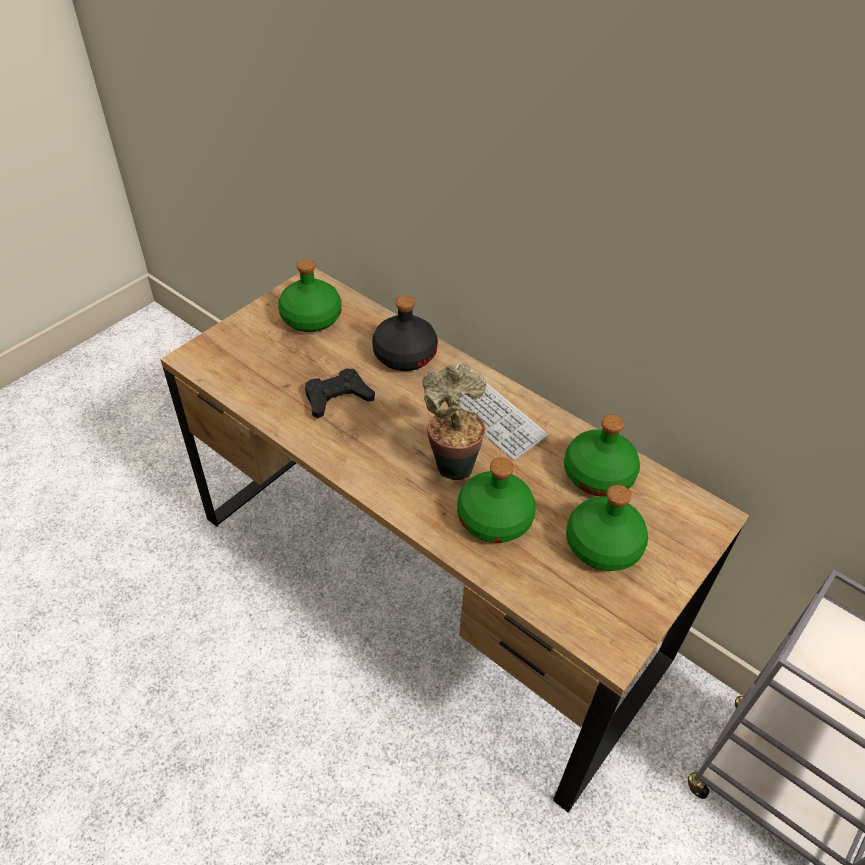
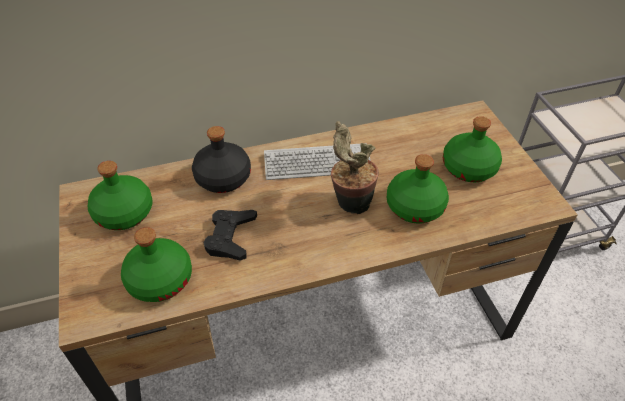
camera: 55 degrees left, 0 degrees up
(598, 474) = (412, 140): green bottle -> green bottle (159, 279)

